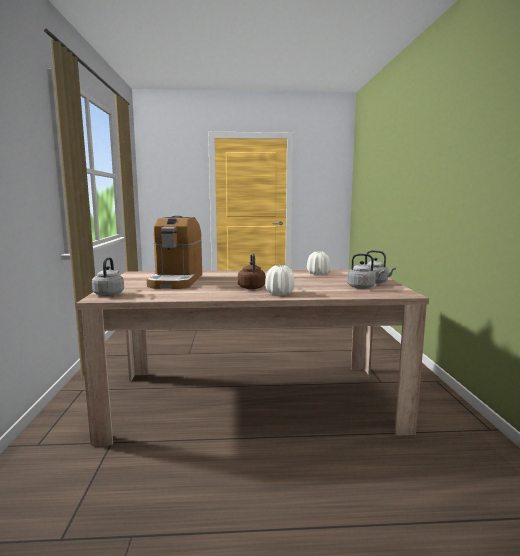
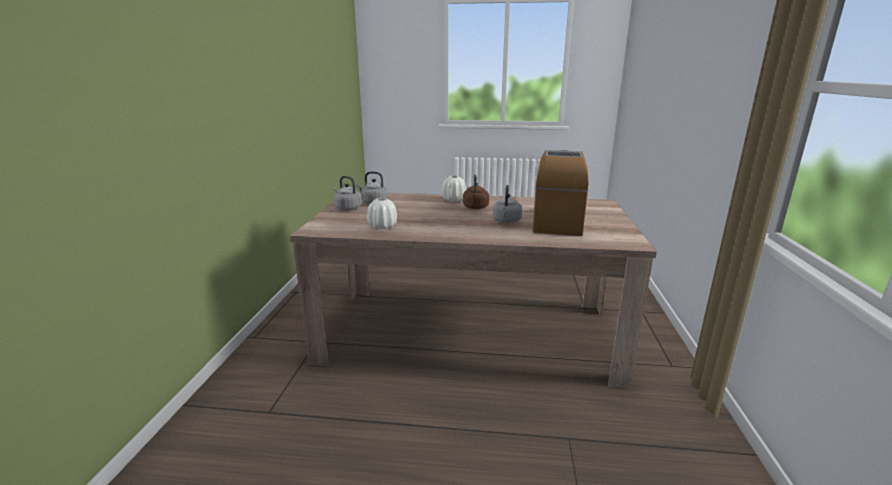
camera: 170 degrees left, 10 degrees up
(109, 293) = (602, 206): grey kettle -> grey kettle (506, 221)

